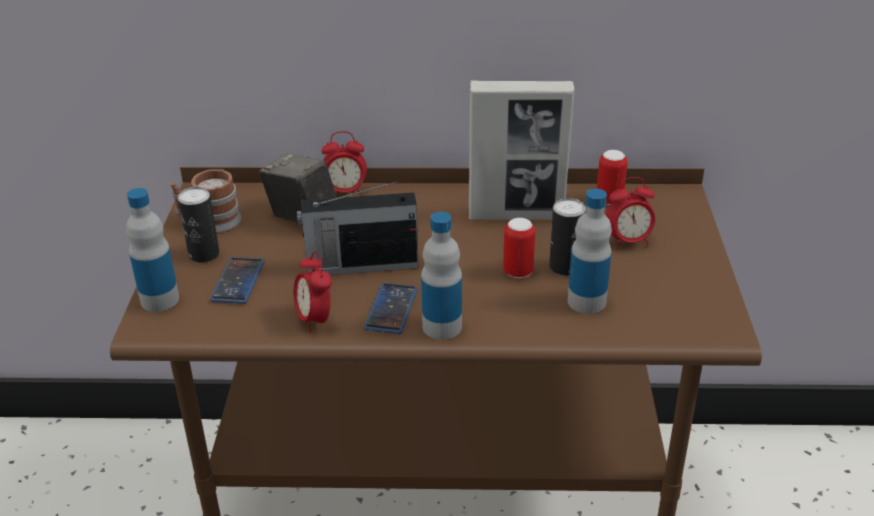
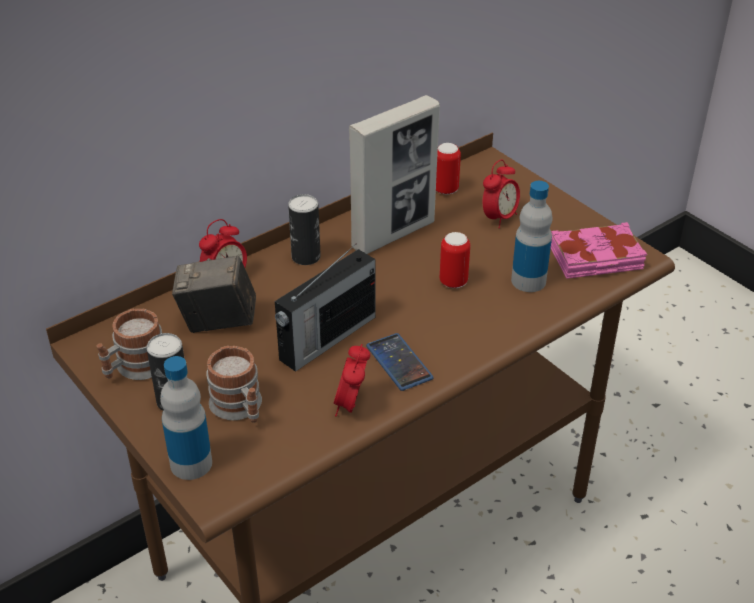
camera: 40 degrees left, 5 degrees up
(238, 281) = (240, 408): phone -> mug
(315, 320) = (351, 405): alarm clock -> alarm clock turned 75 degrees clockwise
(442, 326) = (455, 356): bottle -> none
(564, 267) = (481, 261): can -> can (306, 257)
(678, 313) = (596, 258): none -> pink book

